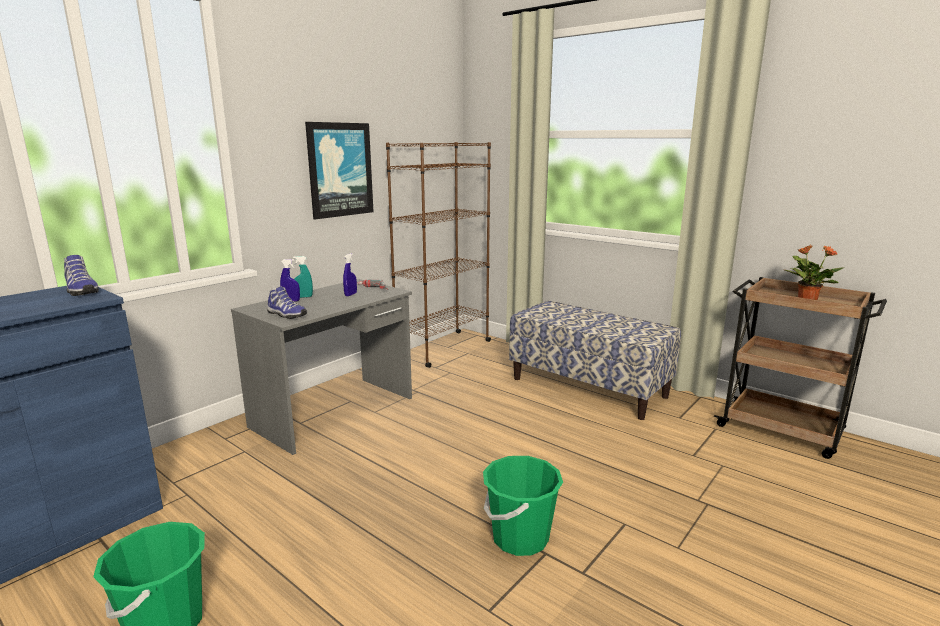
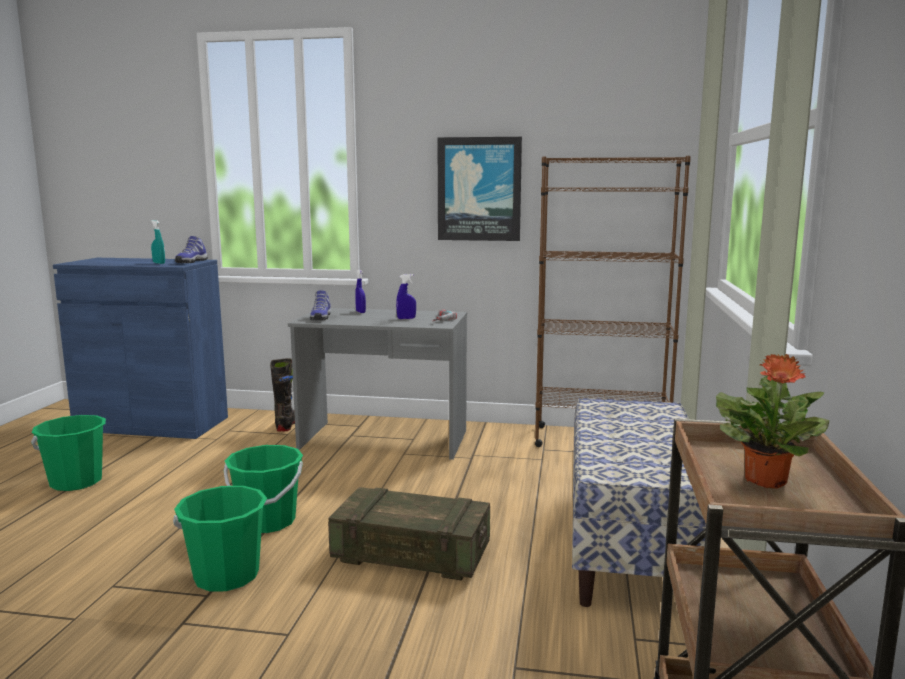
camera: 60 degrees right, 5 degrees down
(218, 447) = (286, 425): none -> black boot
(303, 297) = (377, 312): turquoise spray bottle -> turquoise spray bottle (159, 263)
(437, 499) = (267, 522): none -> green bucket
(548, 452) = (411, 555): none -> crate

